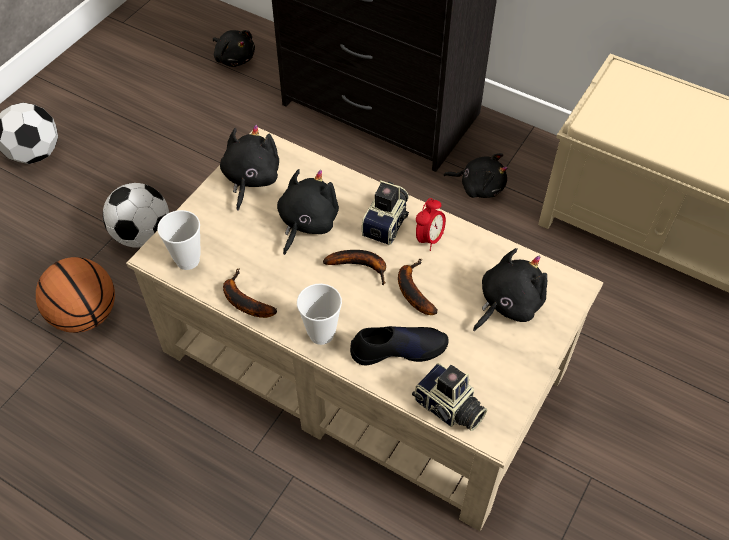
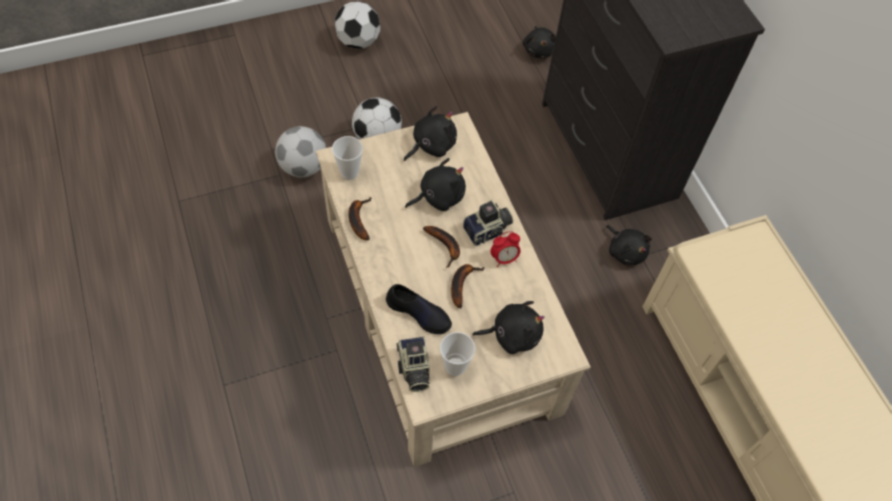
camera: 35 degrees right, 5 degrees up
(85, 315) = (303, 167): basketball -> football
(321, 334) = (383, 271): cup -> cup (455, 366)

